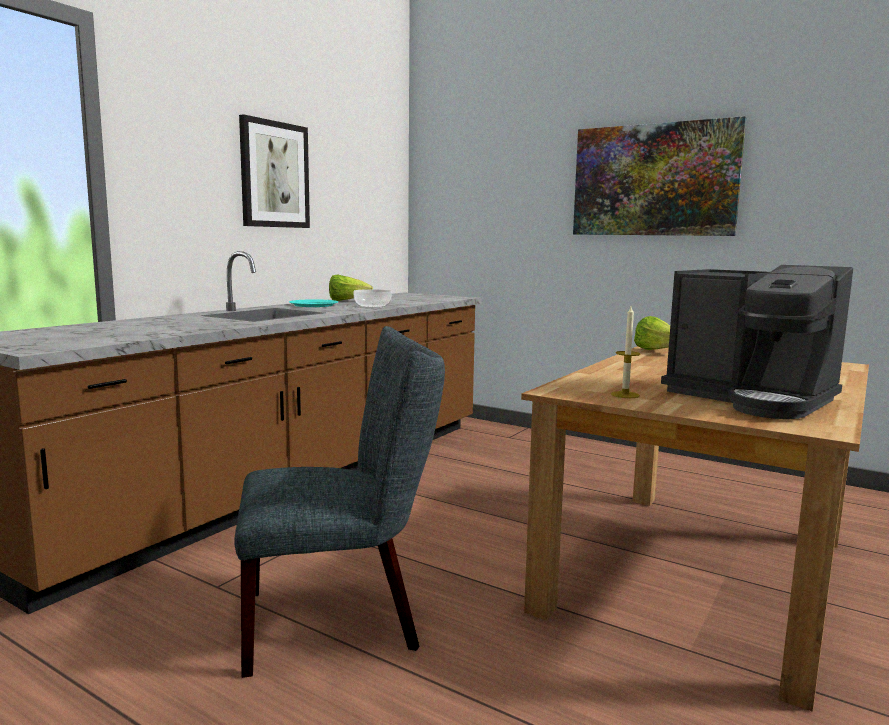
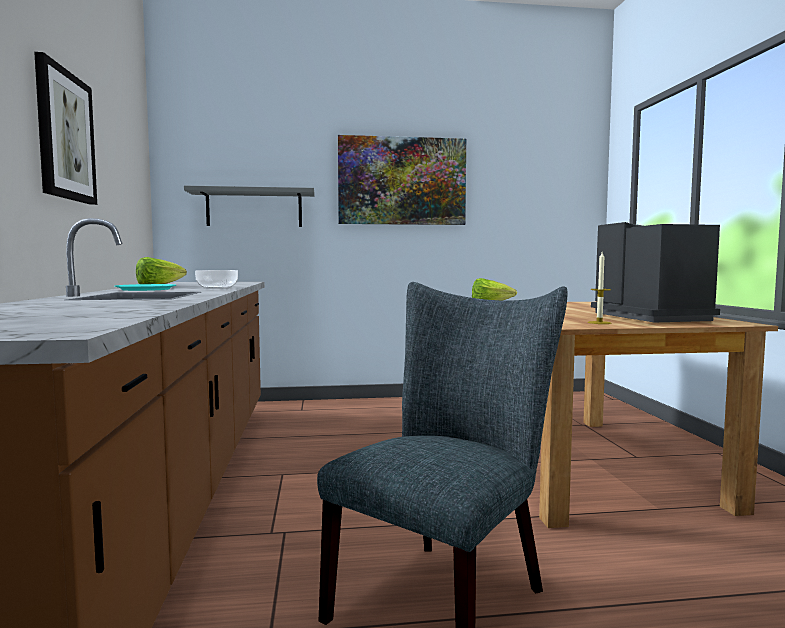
camera: 40 degrees left, 5 degrees down
(492, 218) = (254, 208): none -> grey shelf
(751, 399) = (651, 317): coffee machine -> coffee machine turned 105 degrees counterclockwise

